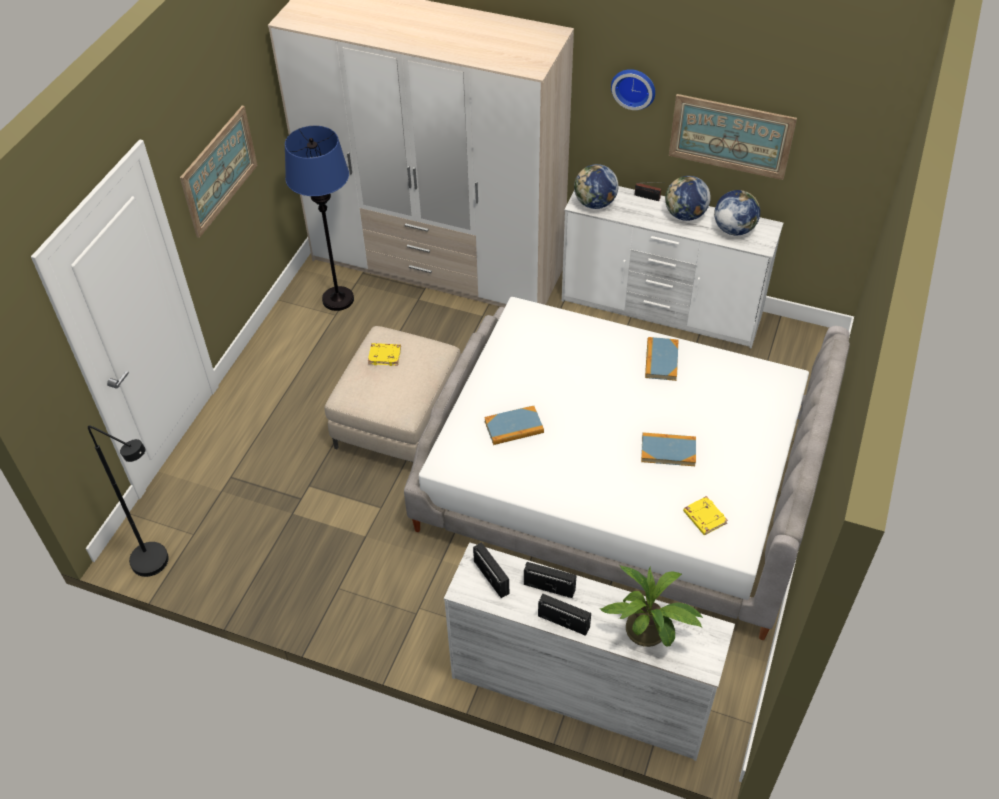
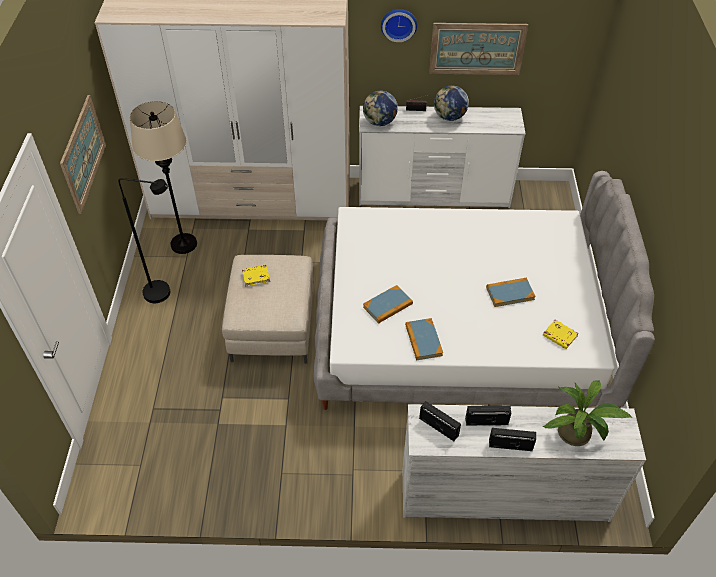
camera: 20 degrees left, 0 degrees up
(159, 564) = (120, 499): black floor lamp -> black floor lamp (164, 293)
(338, 299) = (184, 244): blue floor lamp -> beige floor lamp
(661, 360) = (473, 228): book -> book (423, 340)
(733, 229) = (489, 120): globe -> none

